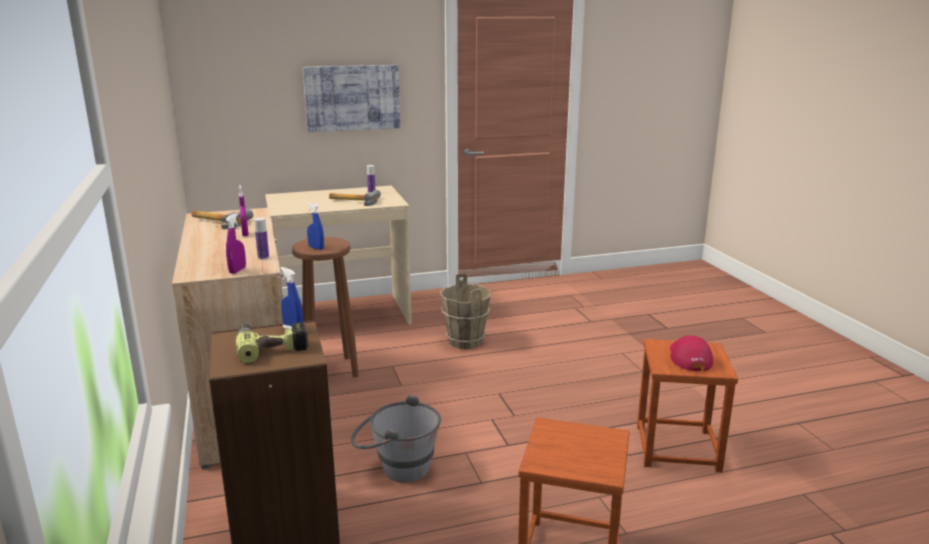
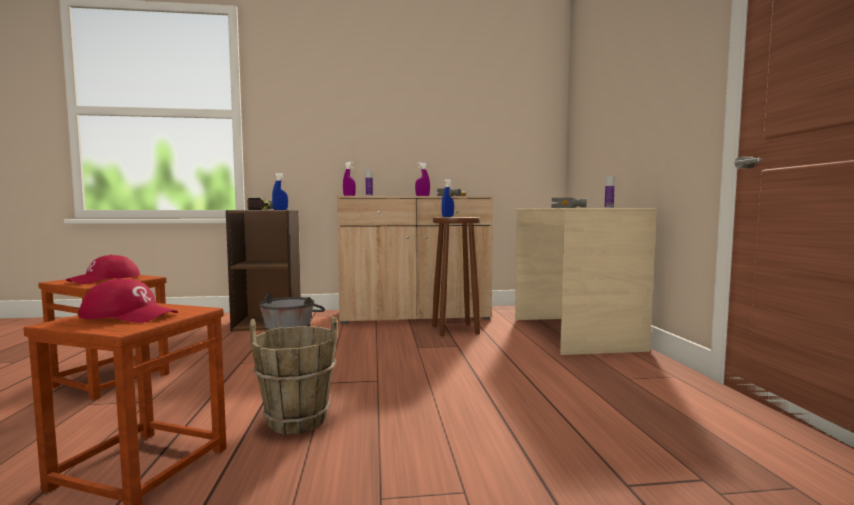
camera: 100 degrees right, 15 degrees down
(352, 98) = (643, 108): picture -> none
(465, 341) = (515, 375): brown bucket -> brown bucket (297, 420)
(578, 446) = (105, 279): none -> red cap

